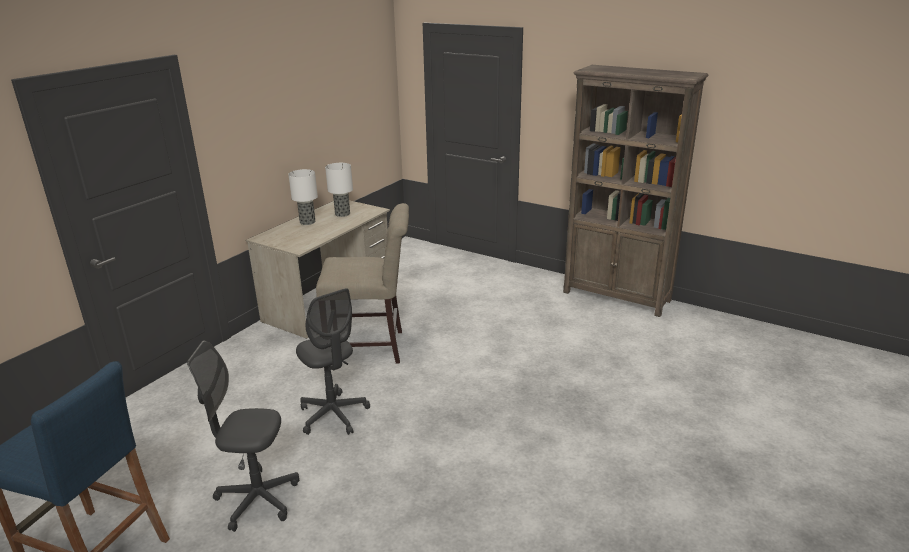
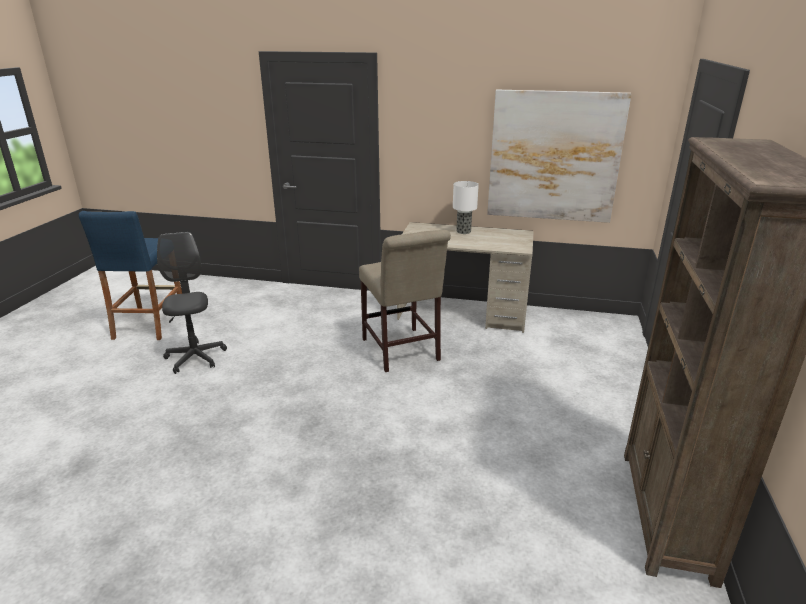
camera: 70 degrees right, 0 degrees up
(333, 415) = (296, 360): grey office chair -> none
(339, 125) = (554, 157): none -> picture
(342, 214) = (495, 239): table lamp -> none

